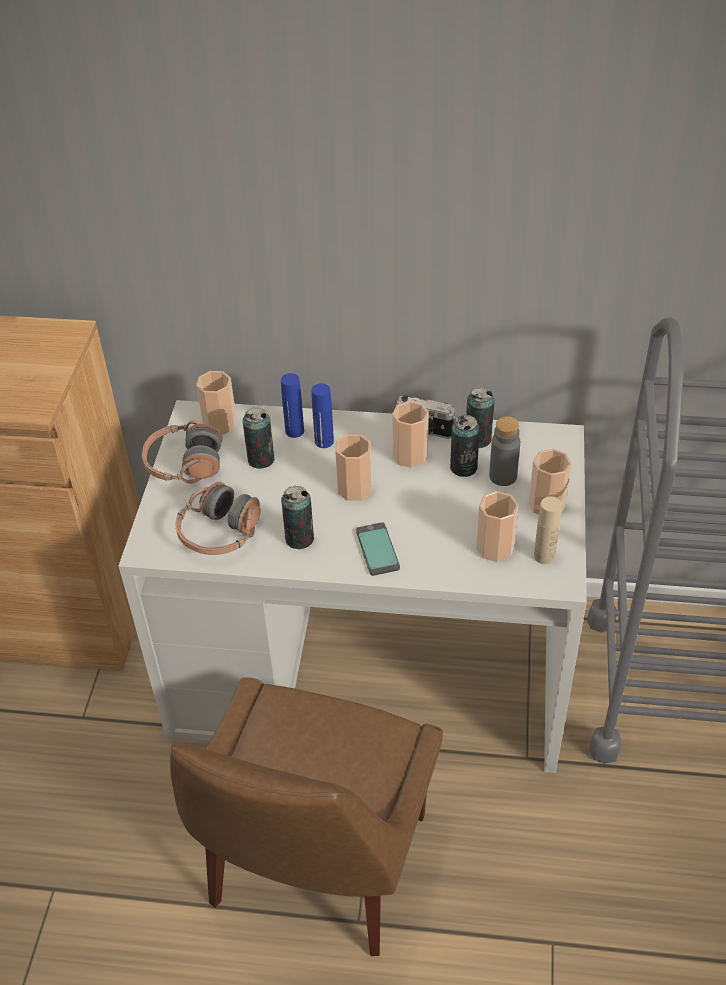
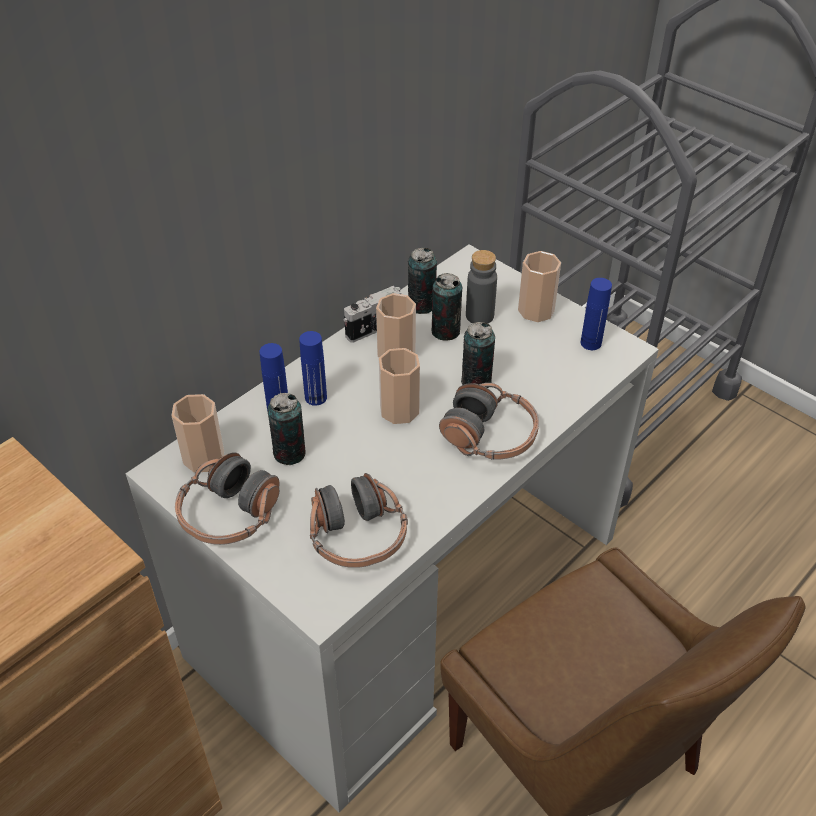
camera: 55 degrees left, 0 degrees up
(299, 539) = (424, 480): can -> can (476, 381)
(377, 550) = (489, 436): phone -> headphones
(495, 548) = (556, 364): cup -> none
(544, 556) = (591, 343): beige bottle -> blue bottle

